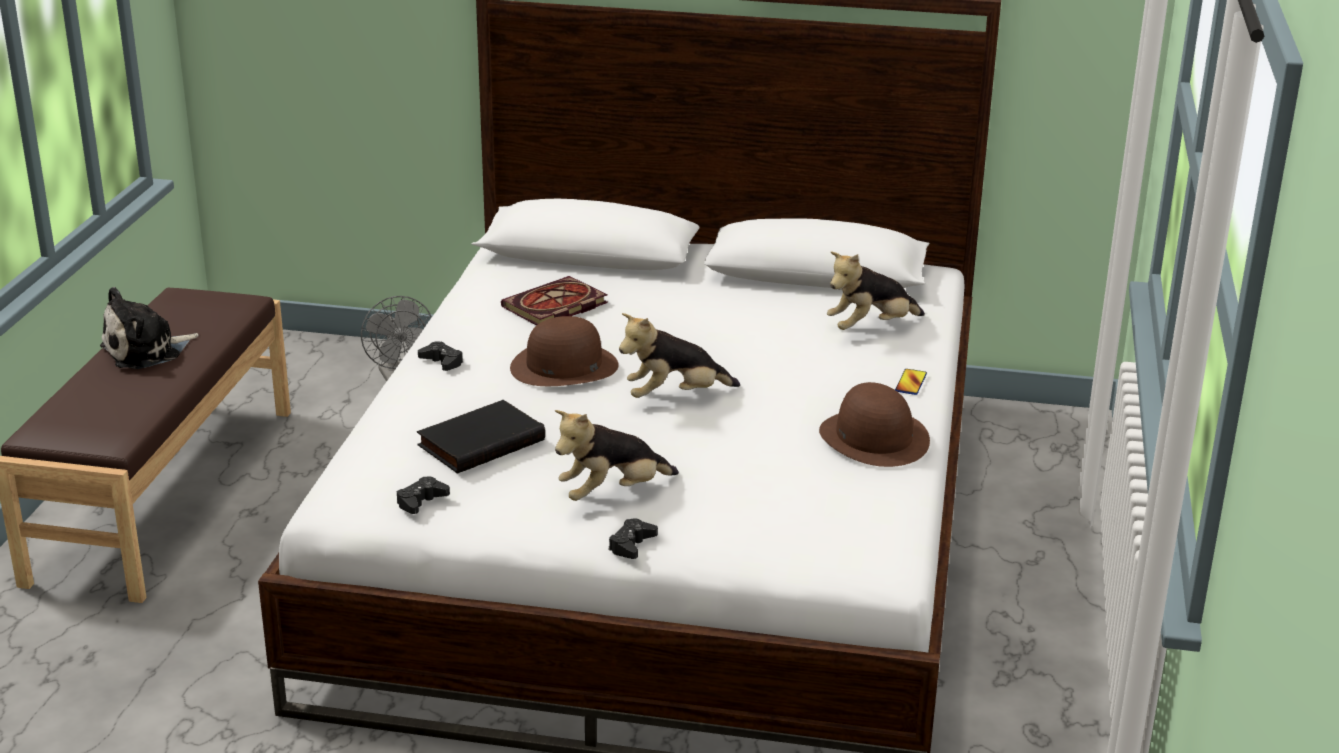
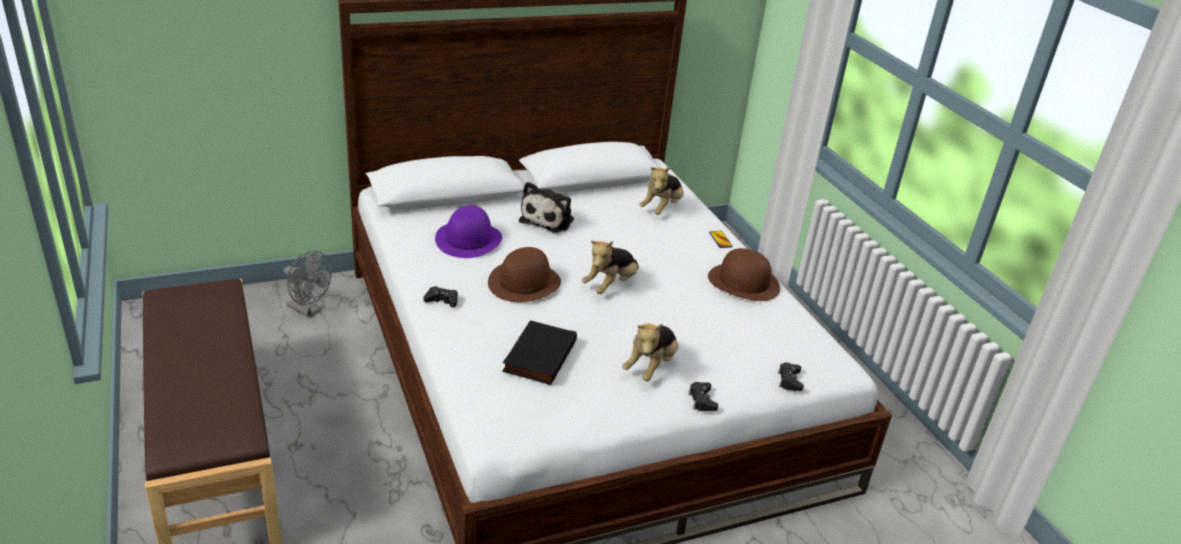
camera: 35 degrees left, 5 degrees up
(146, 351) = (187, 350): plush toy -> plush toy (549, 219)
(421, 501) = (549, 414): black game controller -> black game controller (789, 380)
(554, 307) = (468, 239): book -> purple hat

